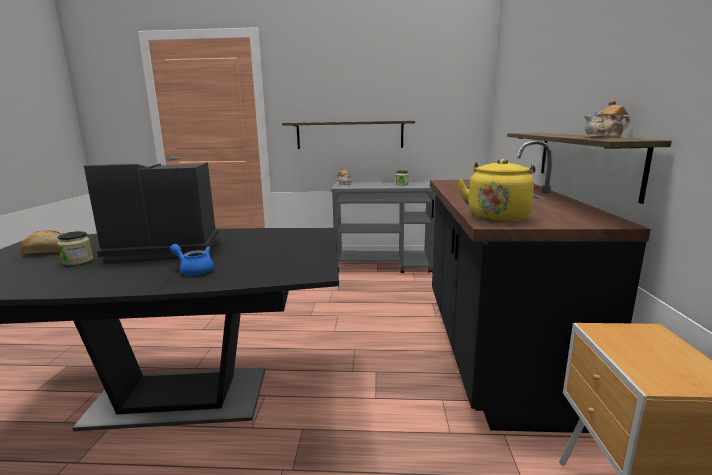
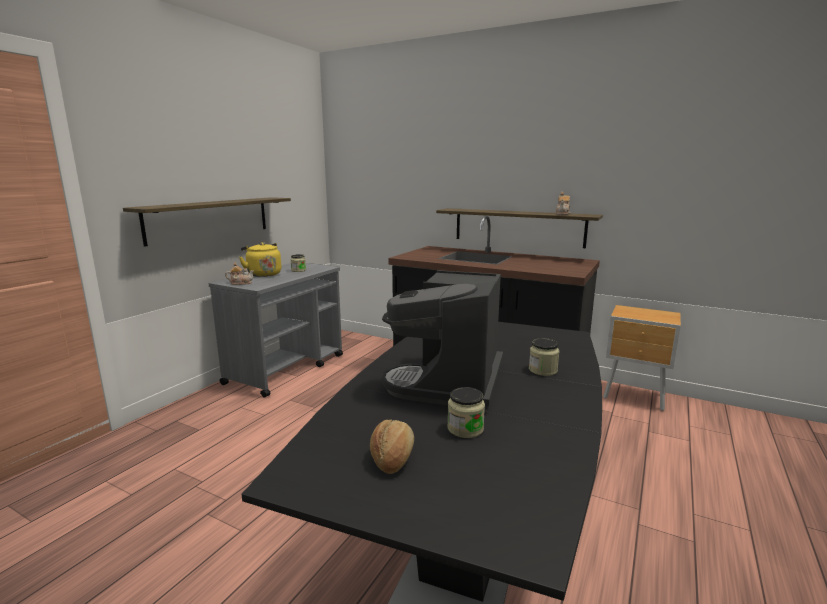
camera: 65 degrees left, 0 degrees up
(194, 270) = (543, 370): blue teapot -> jar
(497, 216) = (555, 270): yellow kettle -> yellow kettle (263, 274)

